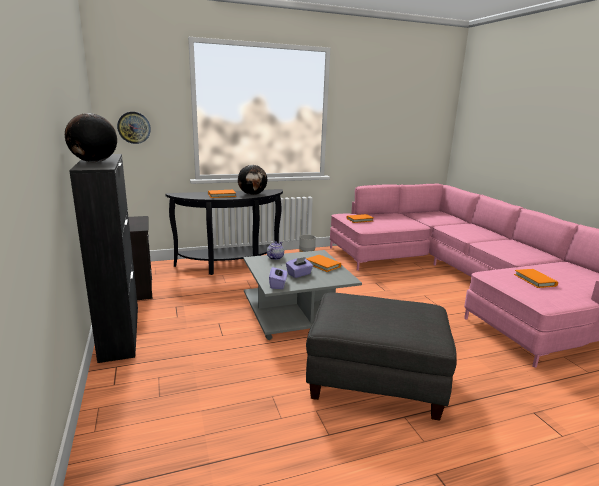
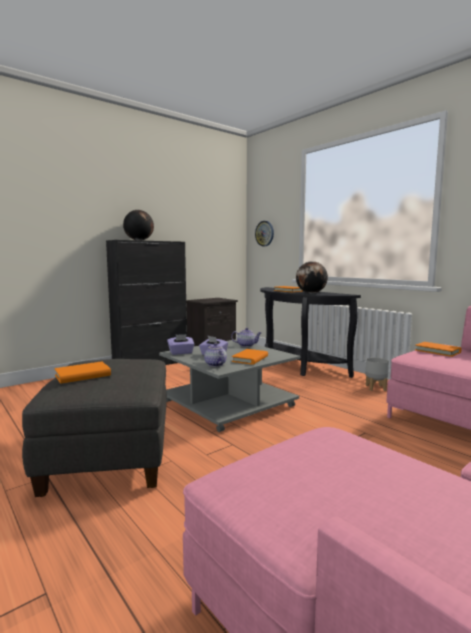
camera: 70 degrees right, 10 degrees down
(331, 278) = (214, 364): none -> teapot
(535, 280) = (350, 477): orange book -> orange book (83, 375)

